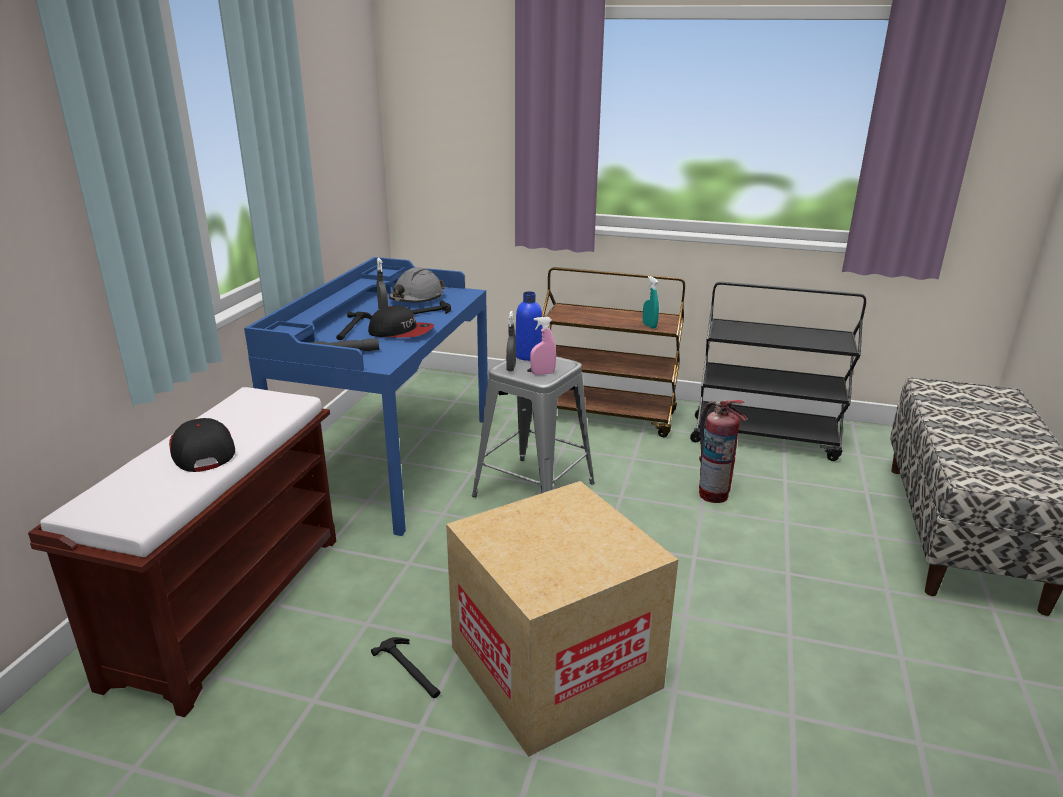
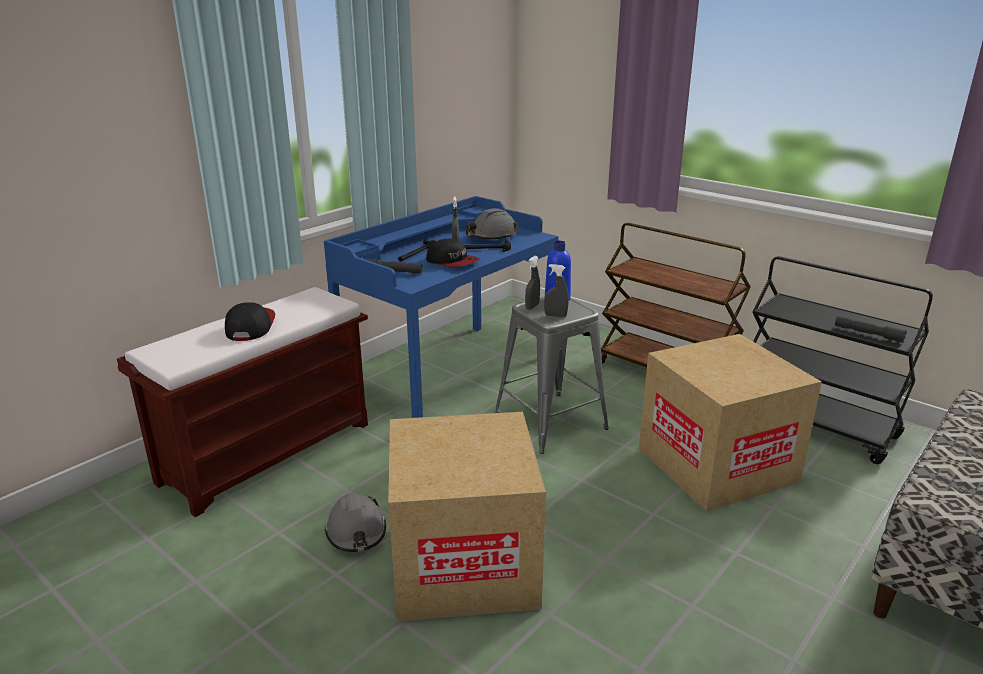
camera: 25 degrees right, 0 degrees up
(410, 670) = (356, 532): hammer -> grey hard hat
(542, 373) = (555, 316): pink spray bottle -> grey spray bottle
(649, 326) = (704, 290): turquoise spray bottle -> none
(713, 494) = (716, 465): fire extinguisher -> cardboard box
(815, 343) = (868, 334): none -> grey flashlight

